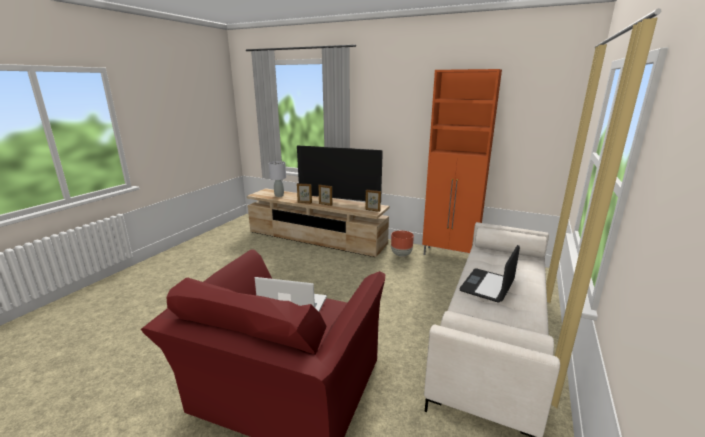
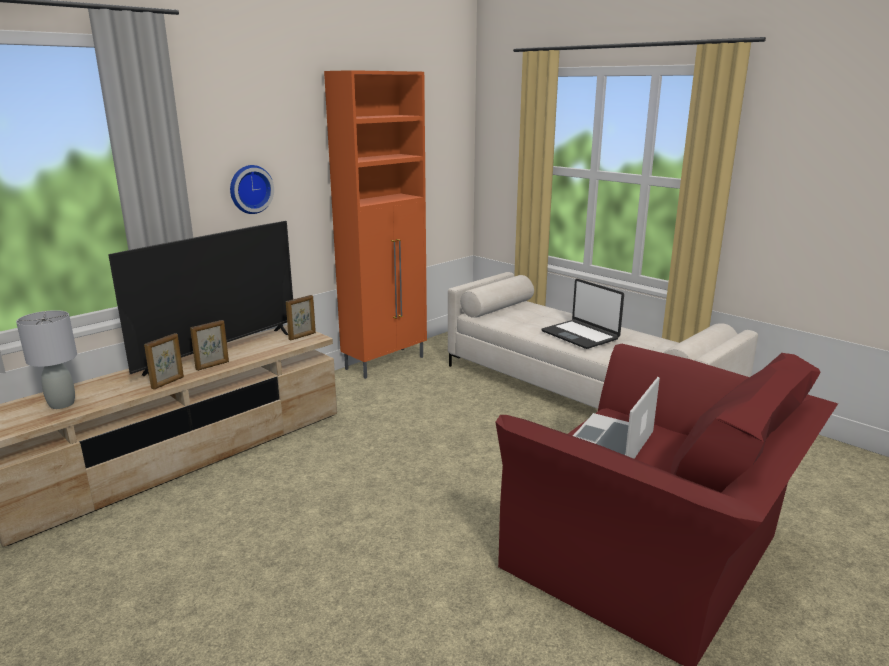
camera: 70 degrees left, 0 degrees up
(387, 132) = (250, 189): none -> wall clock
(401, 254) = (348, 393): brown planter -> none

